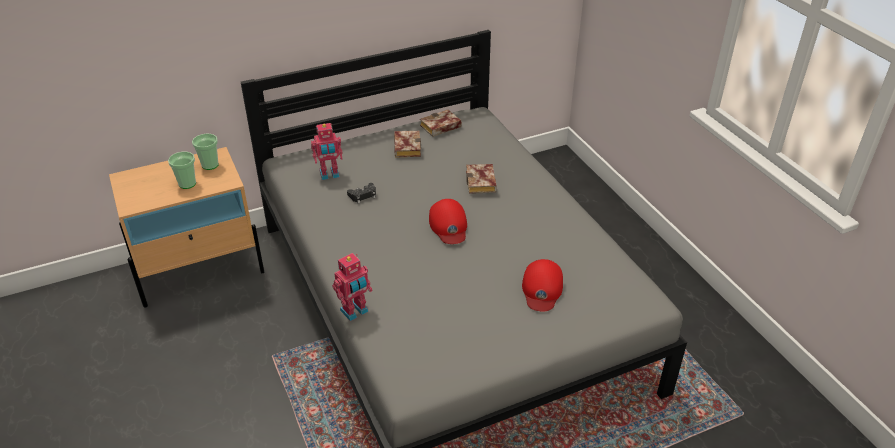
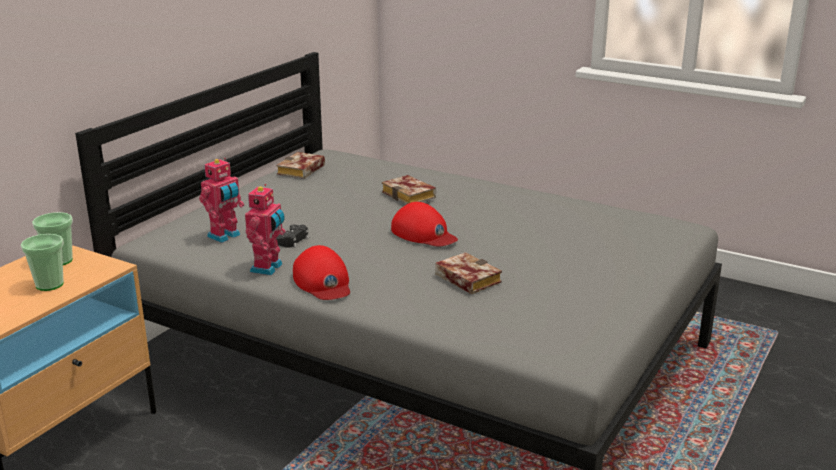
camera: 35 degrees left, 15 degrees down
(355, 312) = (425, 328): toy robot -> toy robot (268, 268)
(406, 146) = (285, 193): book -> book (464, 279)
(542, 289) = (582, 249): red cap -> red cap (323, 282)

